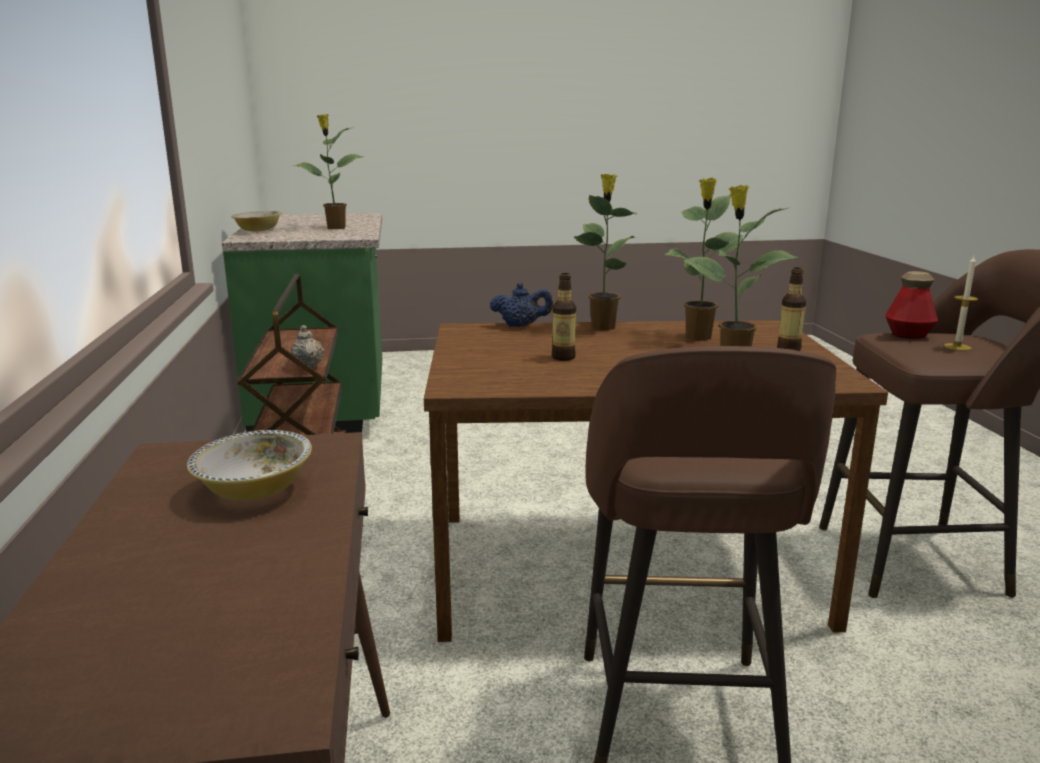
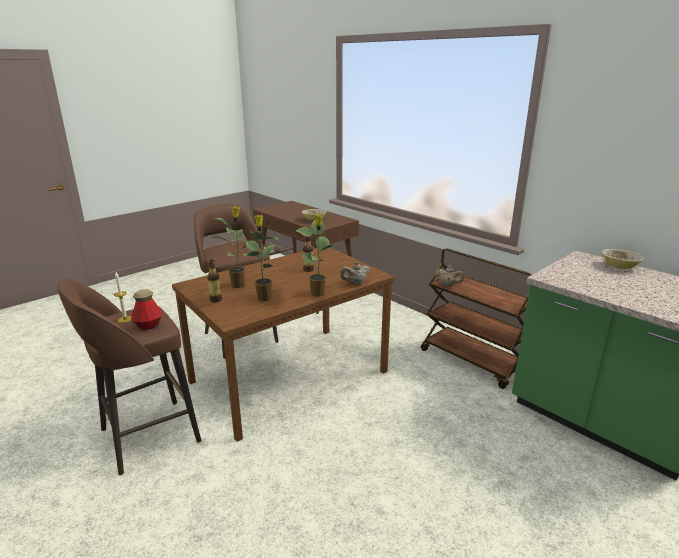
camera: 145 degrees right, 5 degrees up
(335, 228) = (605, 285): potted plant -> none
(521, 326) = (355, 283): blue teapot -> beige teapot

